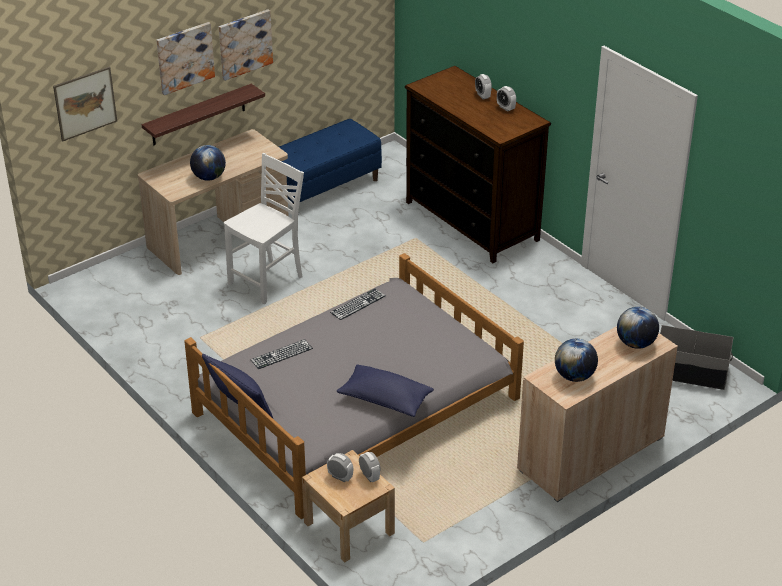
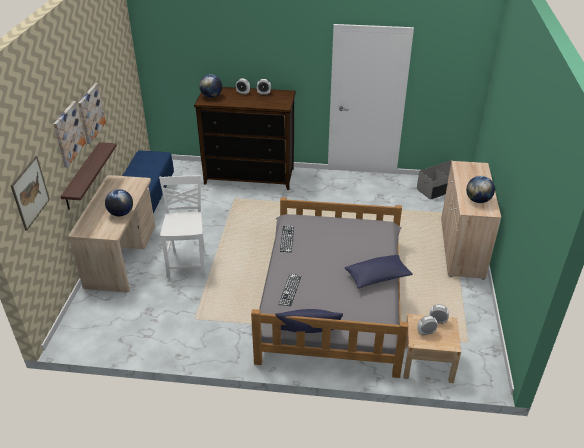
camera: 45 degrees left, 0 degrees up
(636, 343) = (473, 171): globe -> globe (211, 96)

